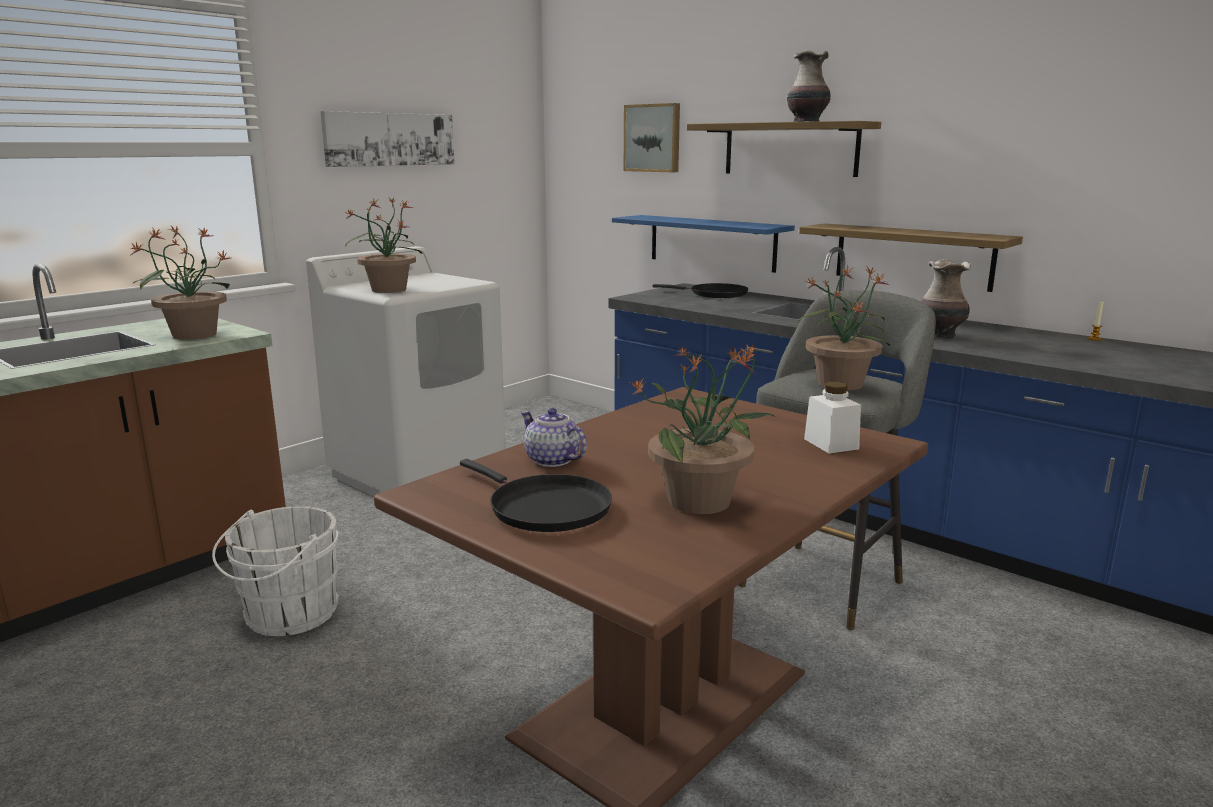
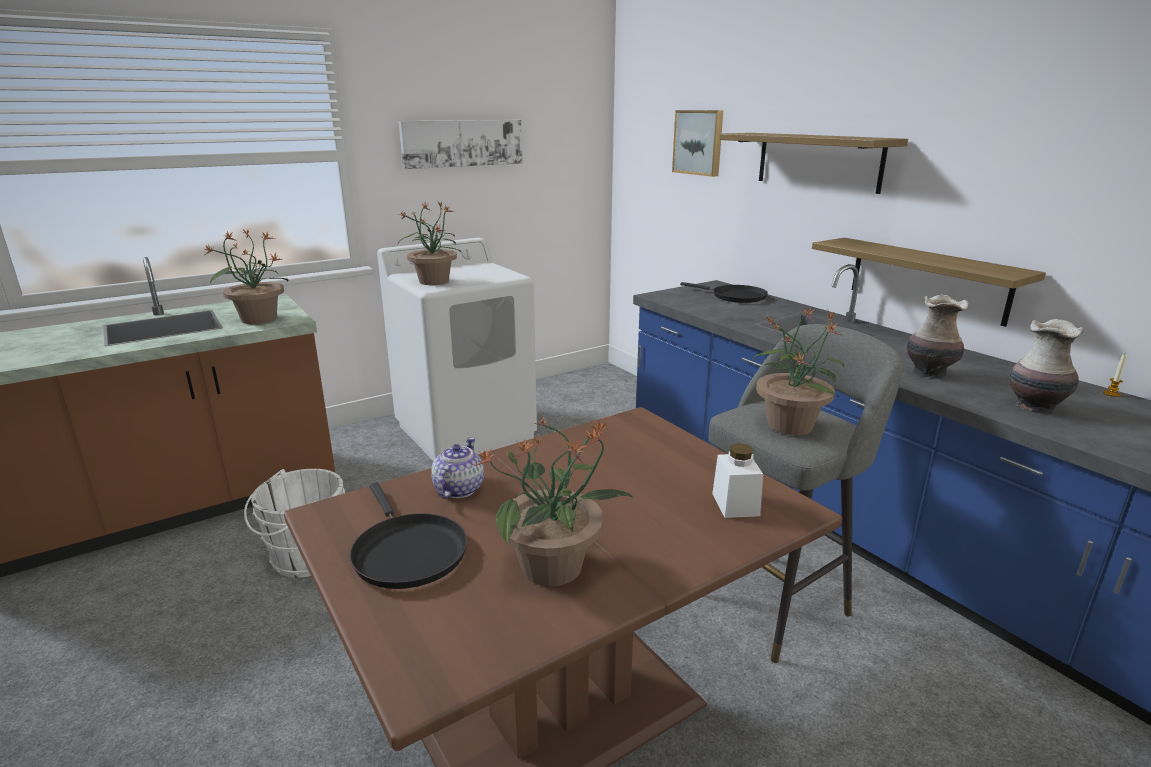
camera: 15 degrees right, 5 degrees up
(552, 460) = (458, 489): teapot -> teapot turned 45 degrees clockwise
(711, 242) = (742, 245): blue shelf -> none
(806, 121) = (830, 136): vase -> vase (1034, 407)

